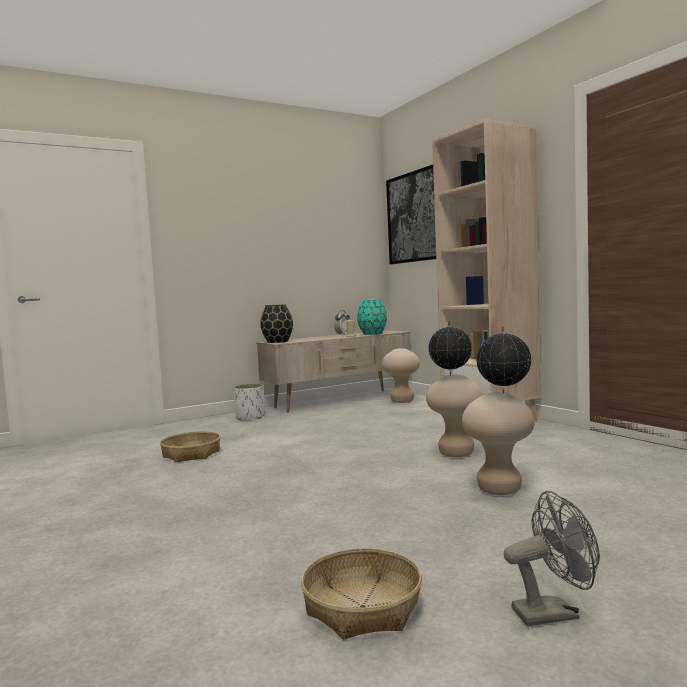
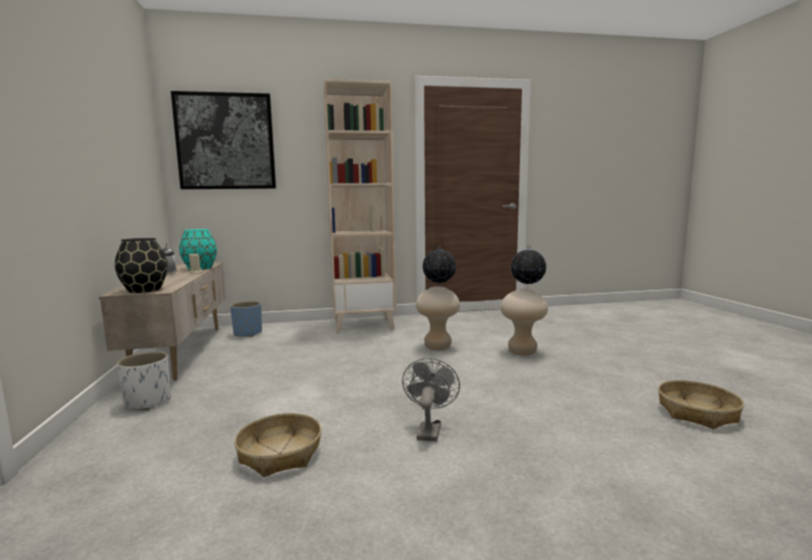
camera: 70 degrees left, 5 degrees up
(402, 401) = (248, 333): beige stool -> blue planter
(553, 613) = (688, 375): grey fan -> grey fan (429, 429)

